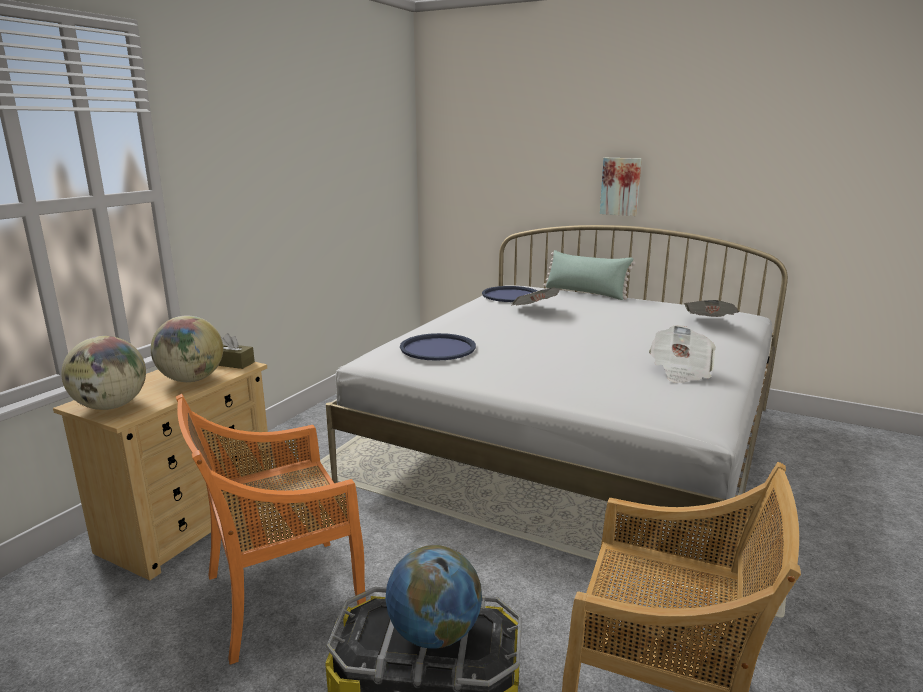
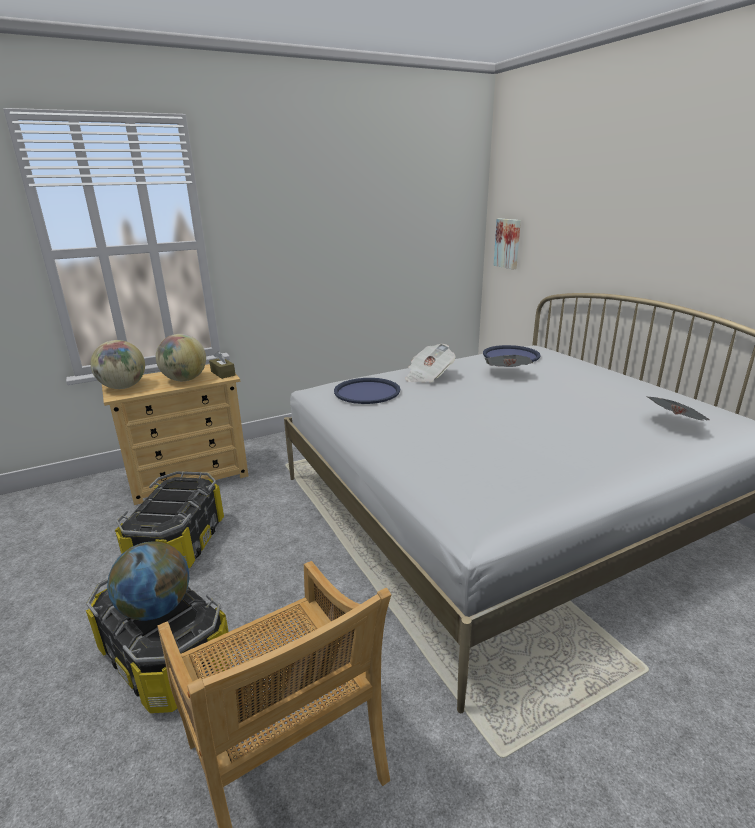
camera: 35 degrees right, 5 degrees up
(281, 596) = (178, 545): orange chair -> storage box
(585, 292) = (593, 365): green pillow -> none
(620, 186) = (652, 254): picture -> picture (508, 243)
(680, 371) = (539, 467): newspaper -> newspaper (428, 376)

